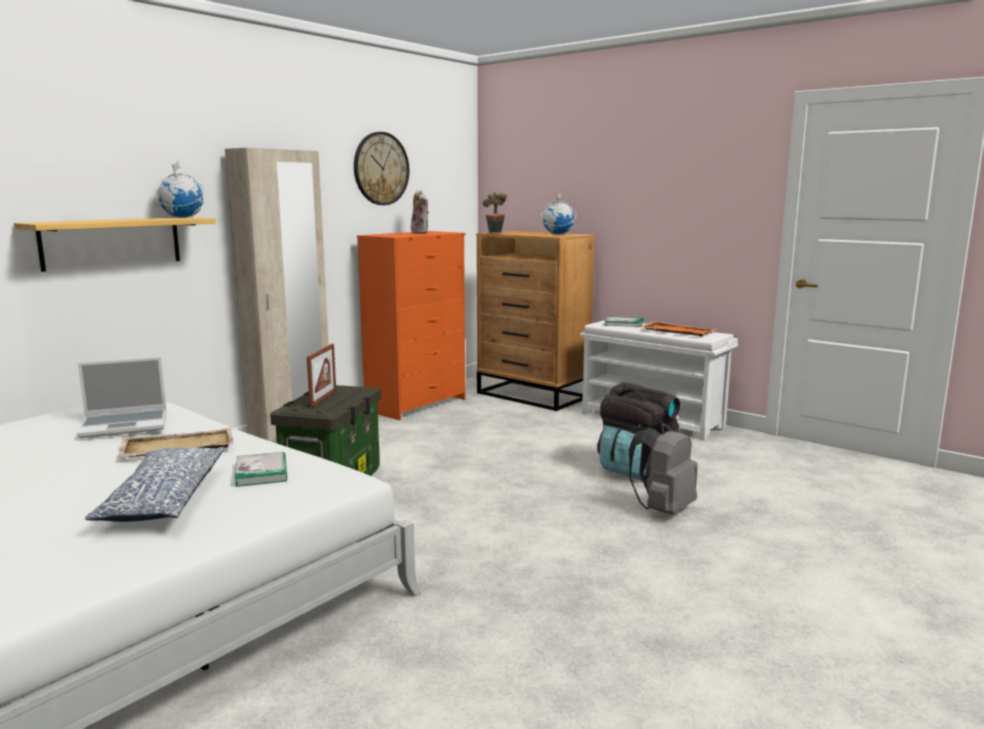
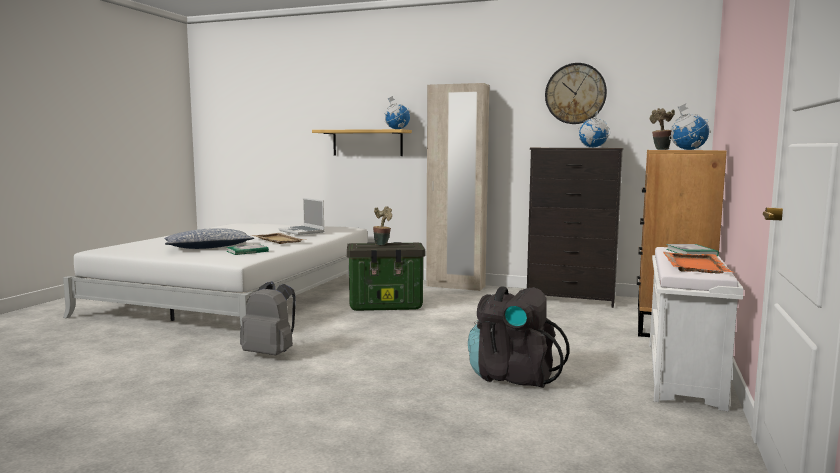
camera: 70 degrees right, 5 degrees down
(323, 398) = (382, 244): picture frame -> potted plant
(417, 404) = (571, 299): orange dresser -> black dresser
(421, 232) = (592, 147): plush toy -> globe
(663, 509) = (423, 391): grey backpack -> grey backpack (271, 354)

